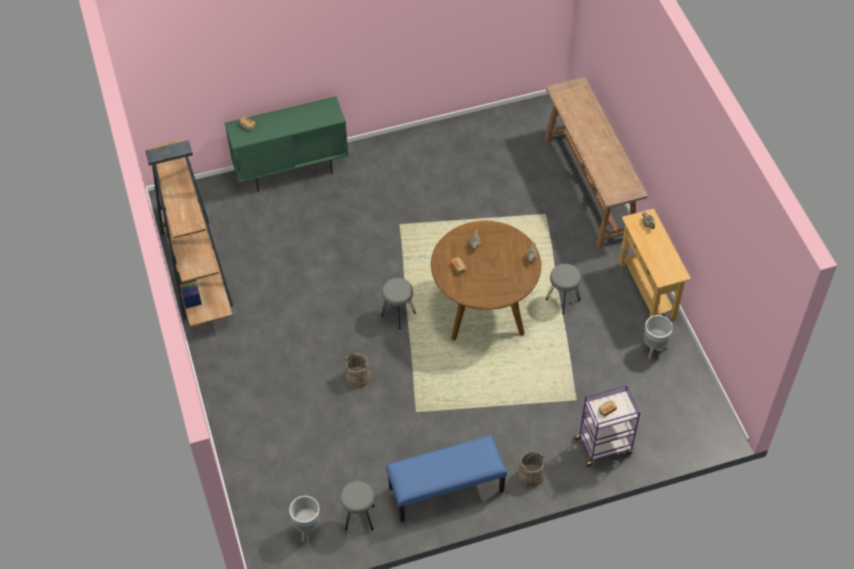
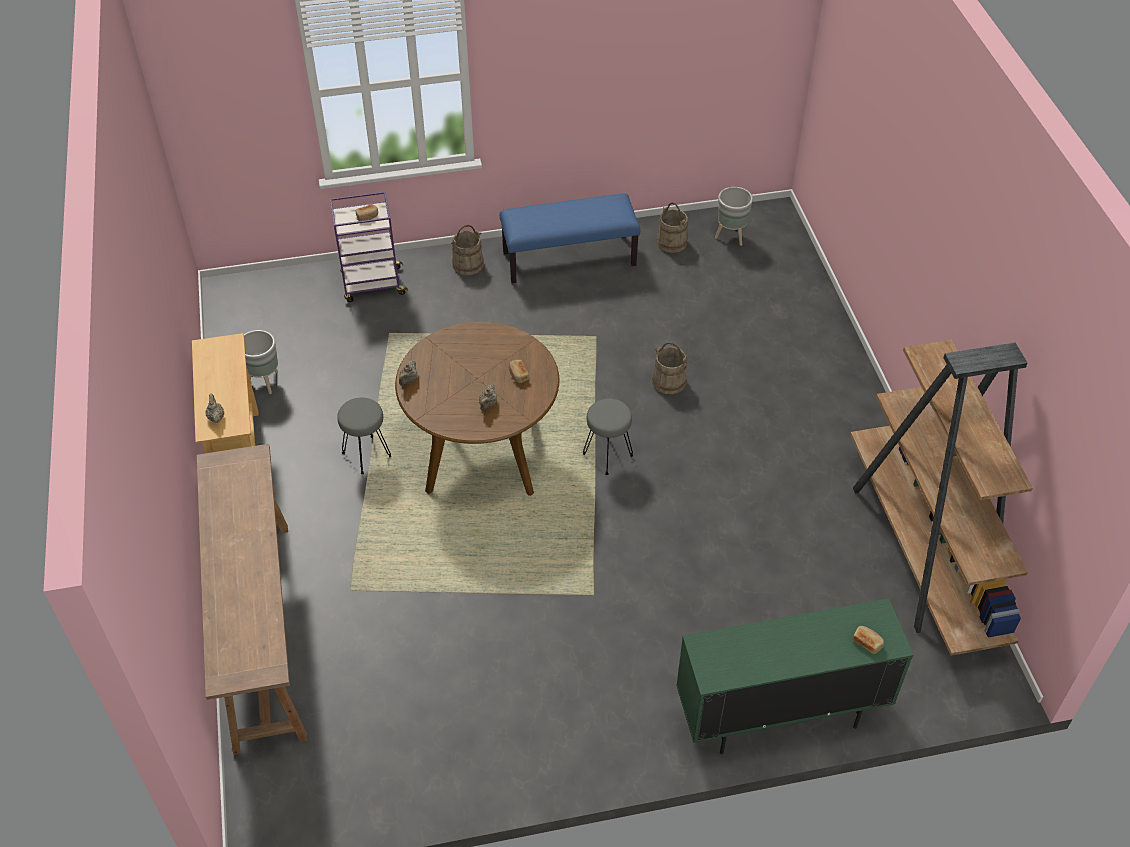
camera: 175 degrees left, 5 degrees down
(359, 517) = (672, 242): grey stool -> beige bucket

